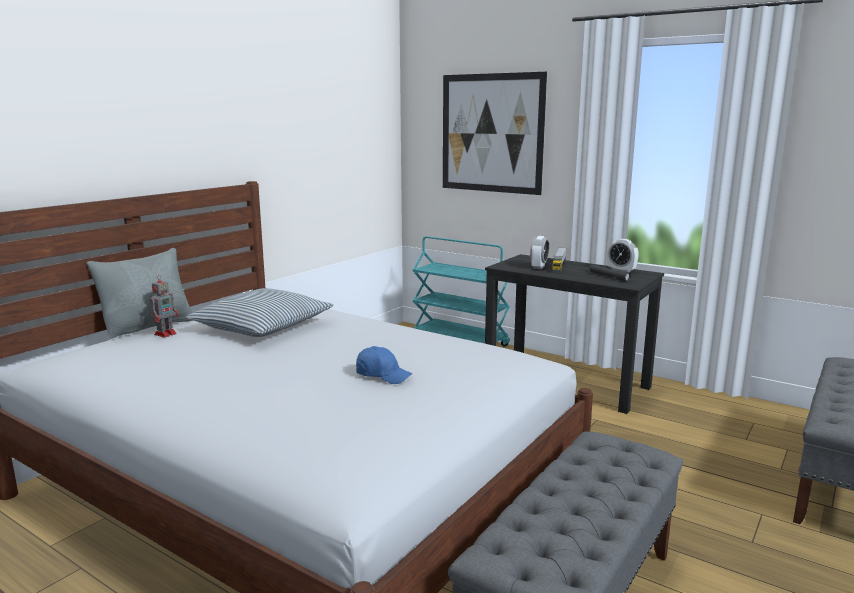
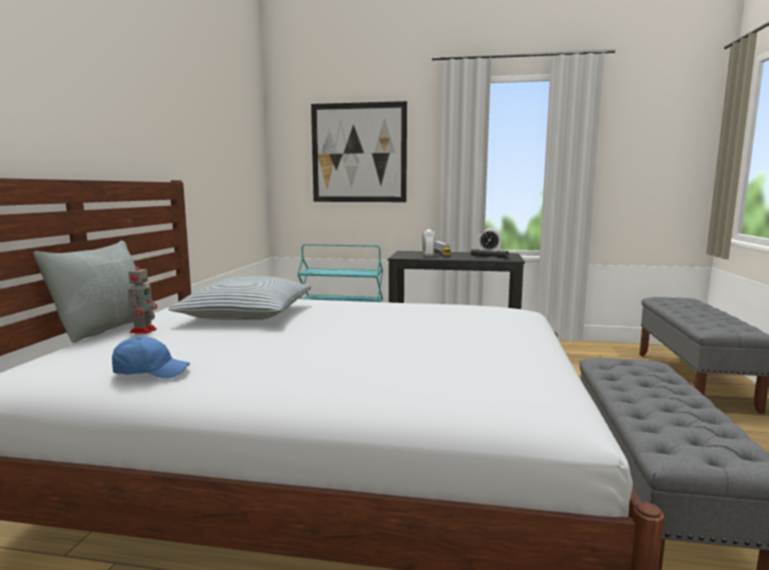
camera: 25 degrees left, 5 degrees down
(383, 375) = (433, 331): blue cap -> blue cap (151, 372)

